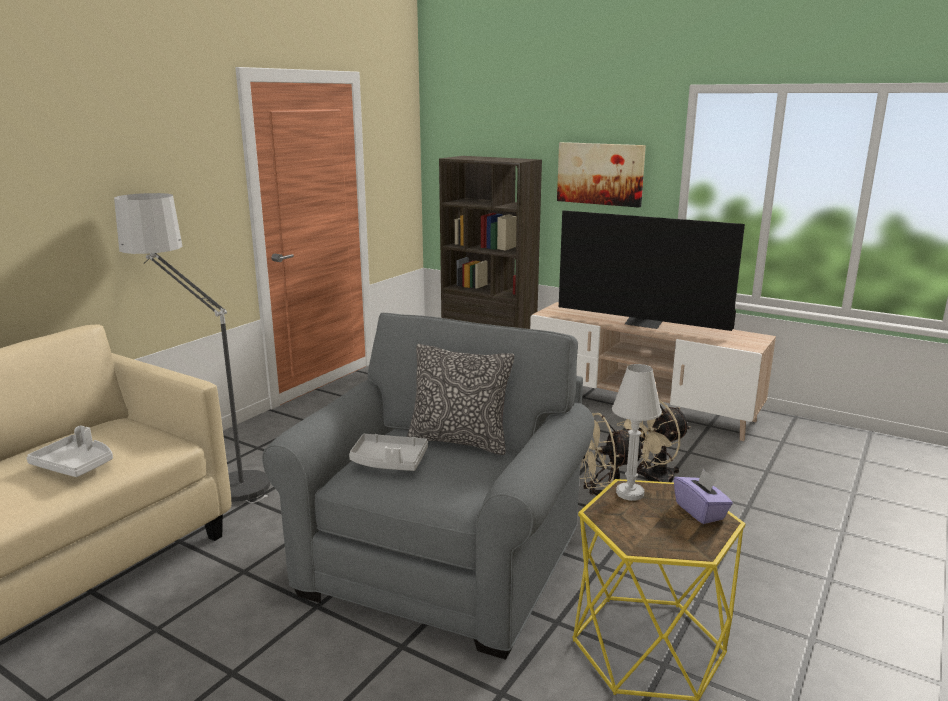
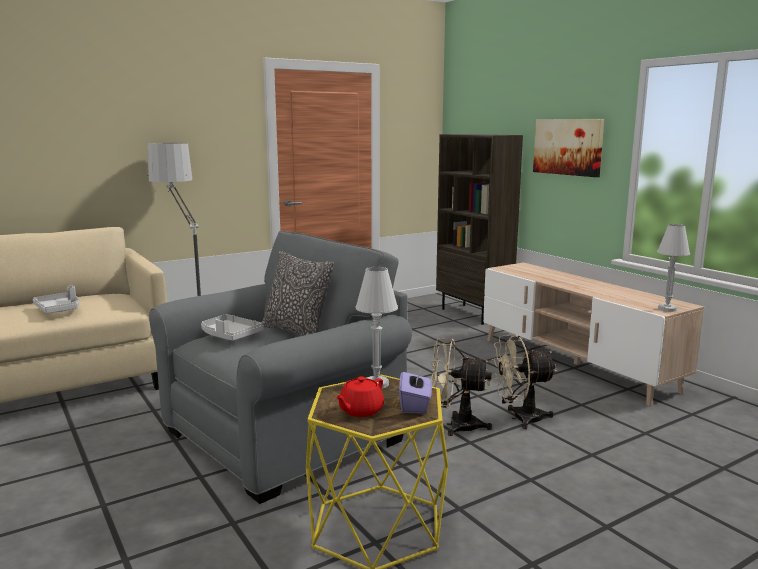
camera: 25 degrees right, 5 degrees down
(644, 323) = (580, 284): television -> none
(661, 533) = (360, 411): none -> red teapot
(753, 344) = (667, 309): none -> white table lamp

